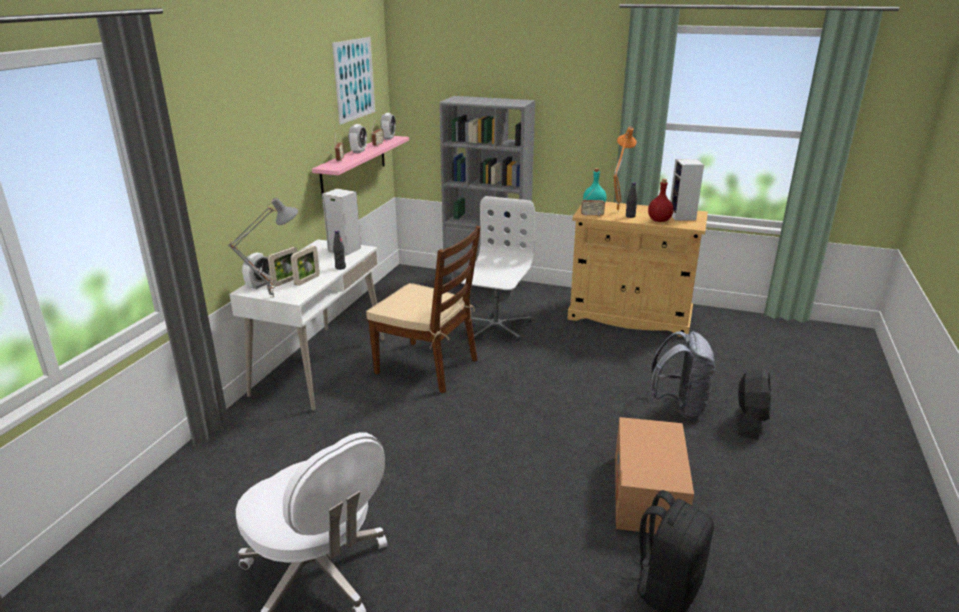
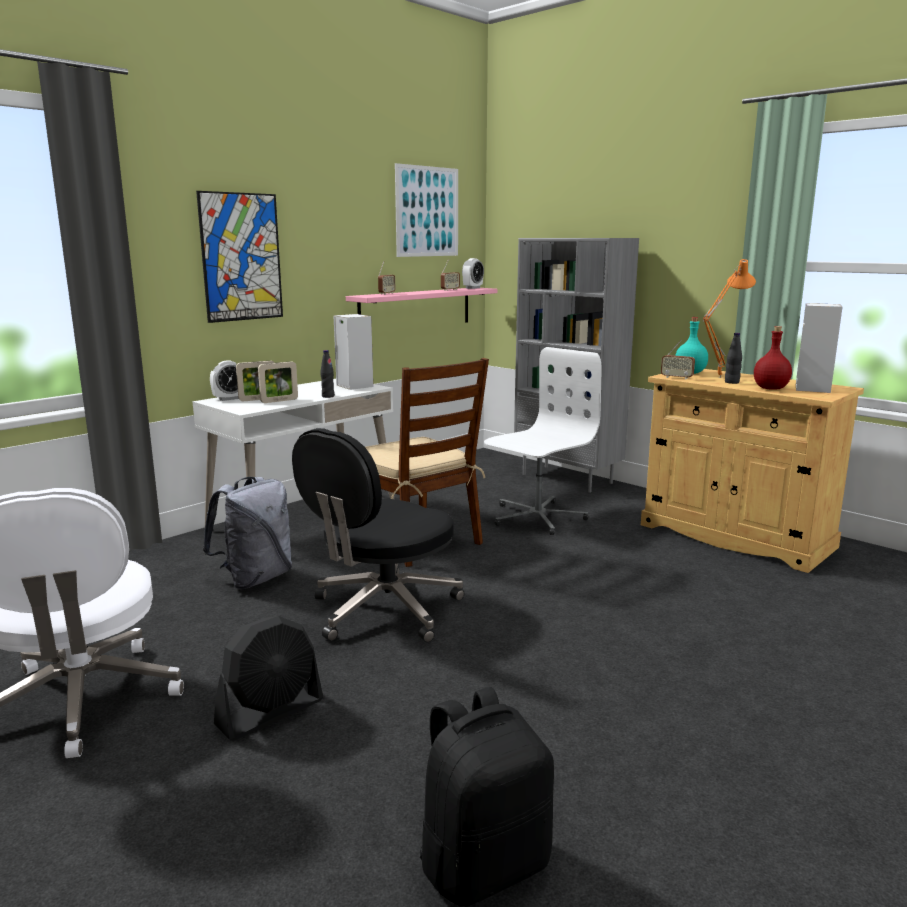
camera: 25 degrees right, 10 degrees down
(244, 156) = (241, 257): none -> picture
(273, 296) = (227, 407): grey table lamp -> none
(358, 151) = (419, 291): alarm clock -> none
(460, 435) = (383, 611): none -> black office chair
(648, 493) = (570, 737): cardboard box -> none
(679, 407) = (720, 647): grey backpack -> grey backpack (255, 578)
(749, 422) = (827, 692): black fan -> black fan (270, 712)

